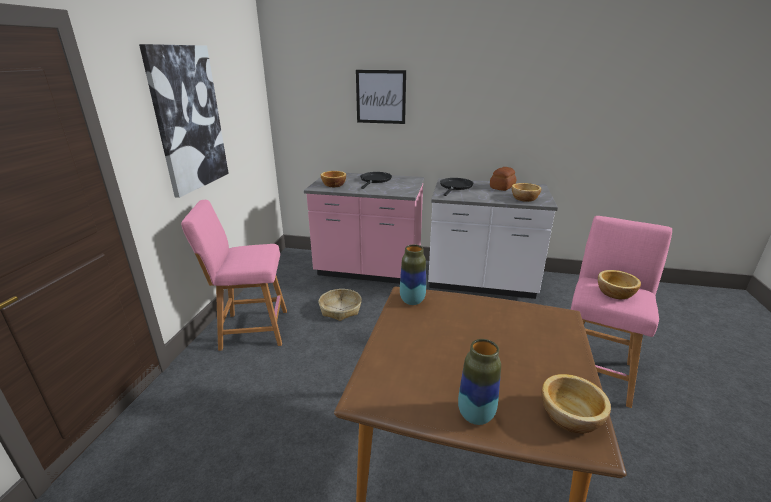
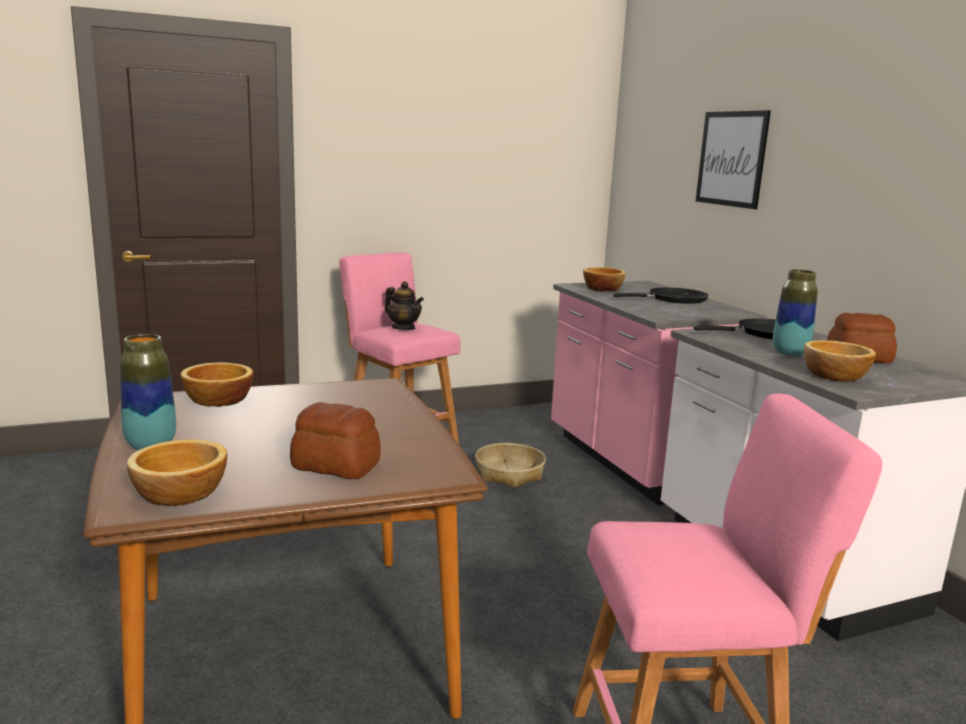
camera: 55 degrees right, 10 degrees down
(188, 119) = (424, 155): picture -> none
(248, 254) = (403, 328): none -> teapot
(412, 301) = (369, 389): vase -> vase (789, 353)
(542, 346) = (336, 466): none -> bread
(615, 293) = (673, 548): bowl -> bowl (217, 400)

